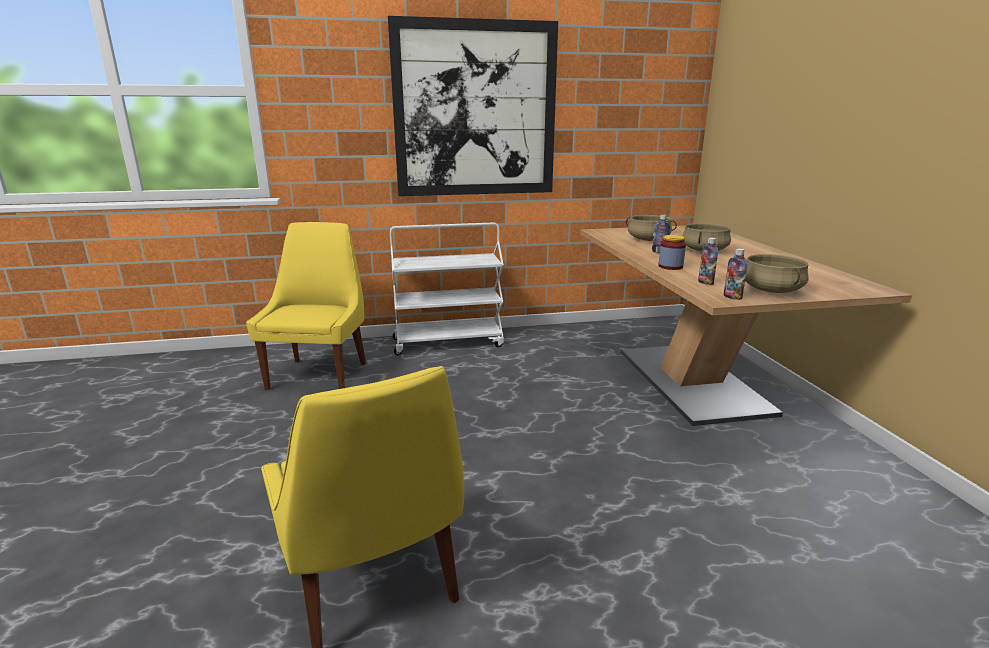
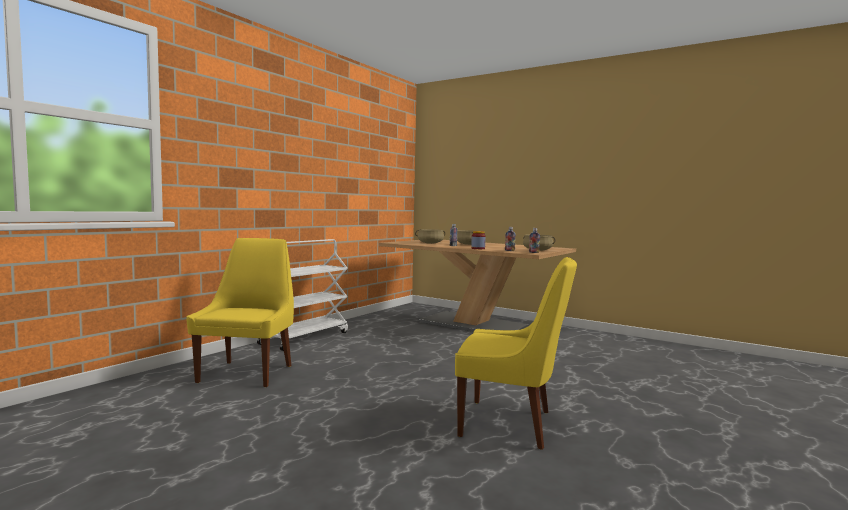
camera: 45 degrees left, 15 degrees down
(320, 374) = (248, 373): yellow chair -> yellow chair turned 45 degrees clockwise
(475, 110) = (309, 160): picture -> none

